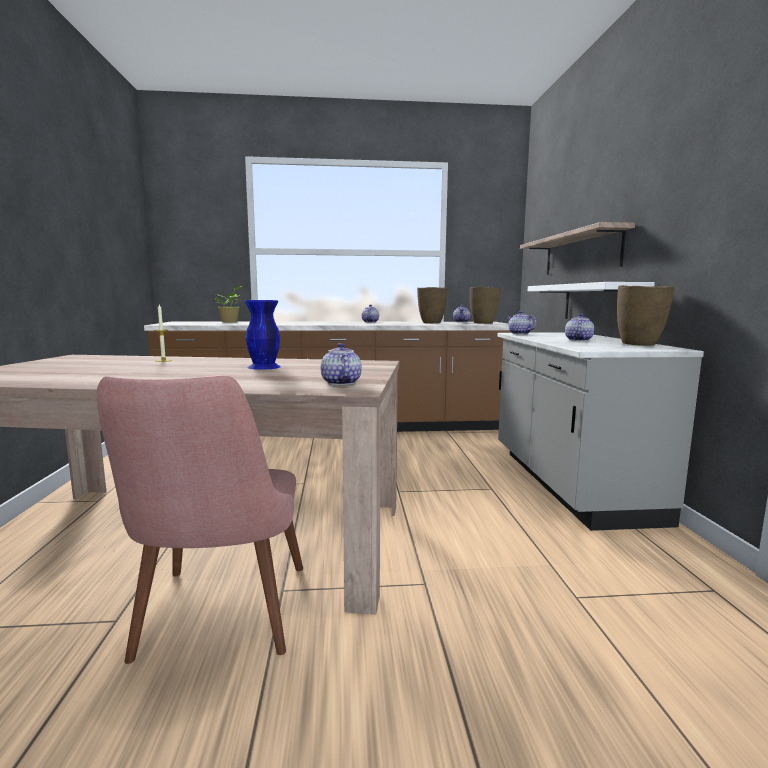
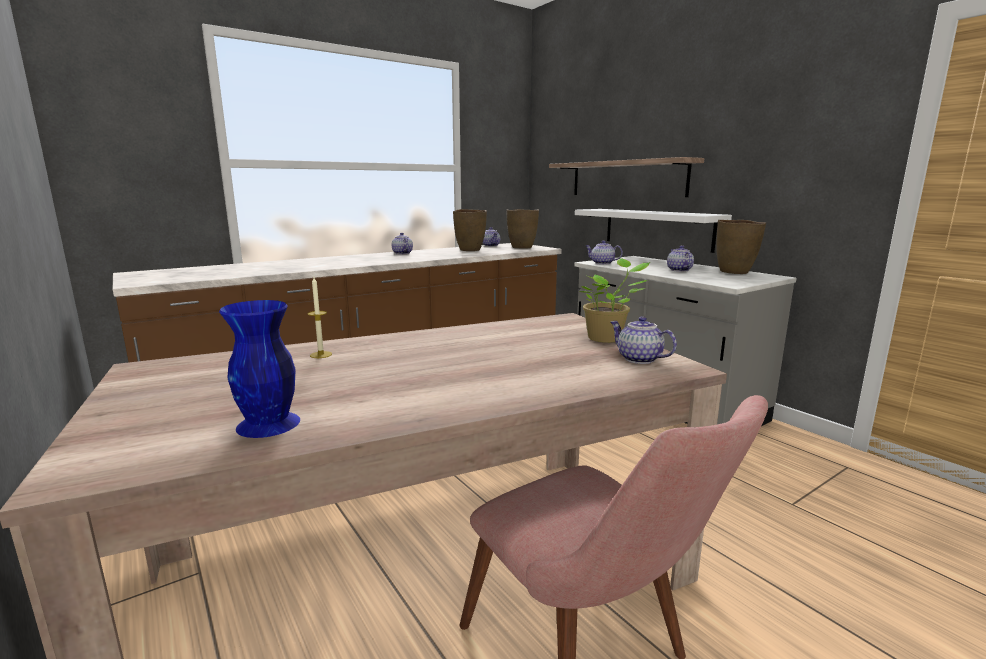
camera: 30 degrees left, 5 degrees up
(230, 322) = (222, 267): potted plant -> potted plant (607, 338)
(263, 367) = (483, 346): blue vase -> blue vase (267, 424)

